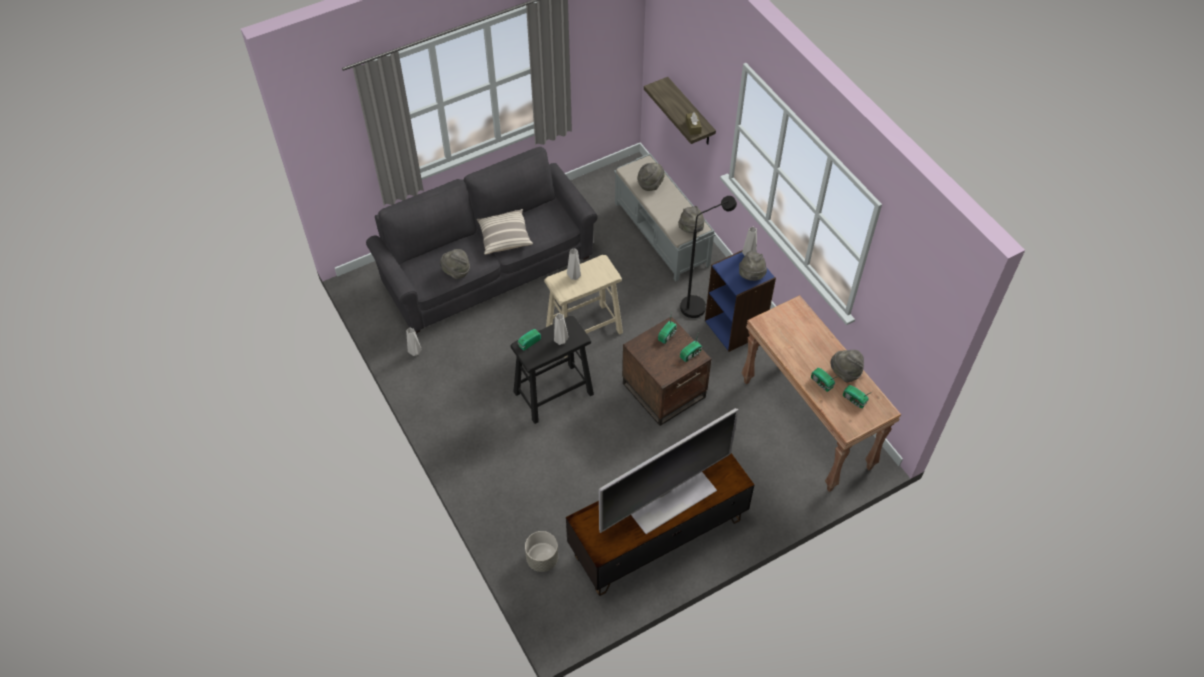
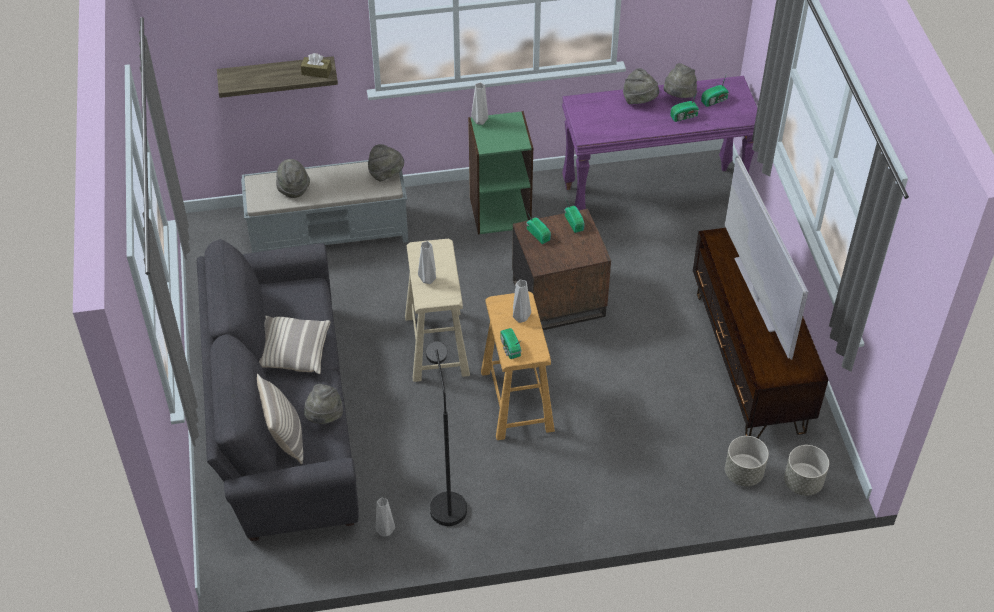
camera: 70 degrees left, 5 degrees down
(432, 258) = (285, 438): none -> pillow
(549, 603) = (802, 482): none -> grey planter
(553, 393) = (517, 401): black stool -> beige stool
(699, 305) = (453, 232): black floor lamp -> black floor lamp (446, 501)
(735, 327) = (500, 212): blue bookcase -> green bookcase
(751, 276) = (511, 128): grey hat -> grey hat (639, 101)
(807, 424) = (653, 196): brown console table -> purple console table

